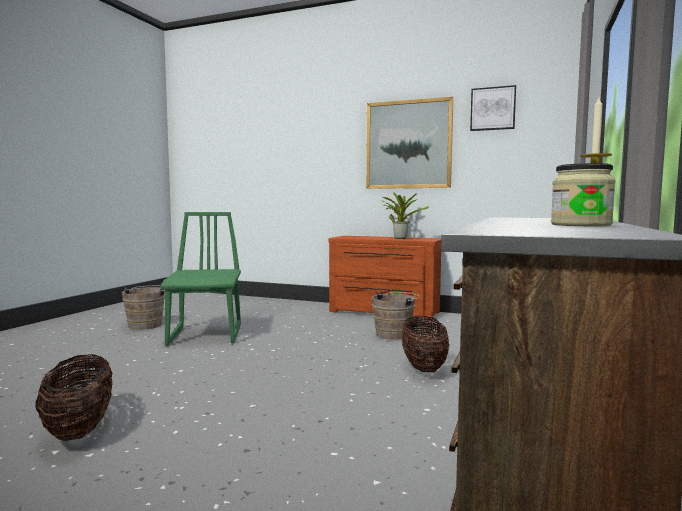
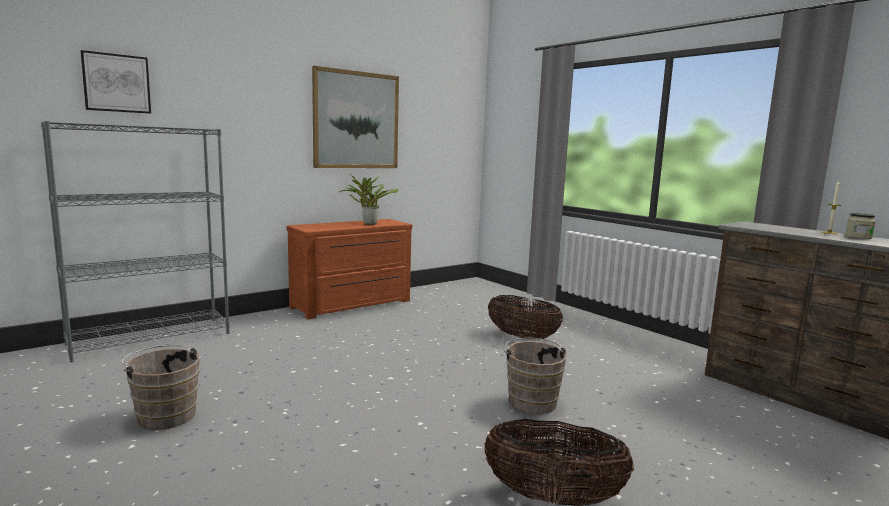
camera: 60 degrees left, 5 degrees up
(206, 335) = (298, 388): green chair -> none
(243, 299) = (151, 338): none -> grey bookcase
(395, 334) = (428, 321): brown bucket -> brown bucket (531, 401)
(492, 109) = (427, 94): picture -> picture (116, 83)

